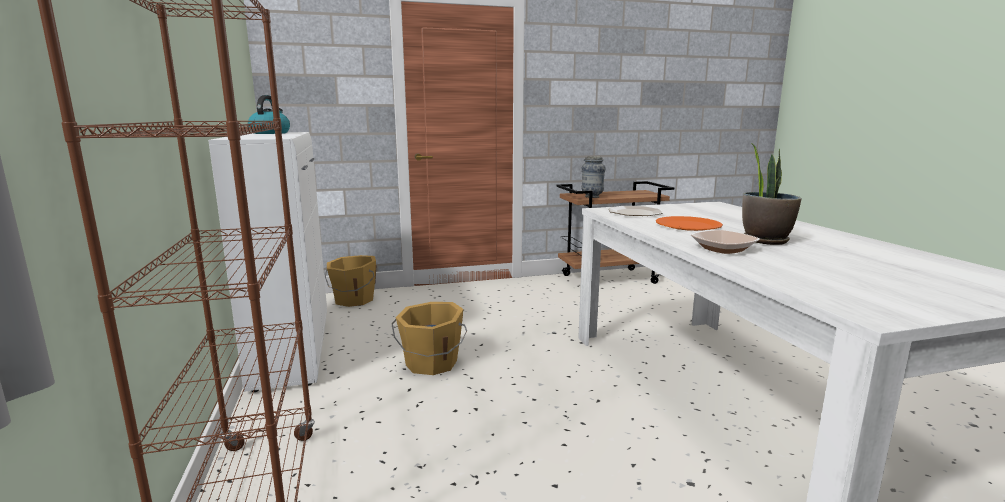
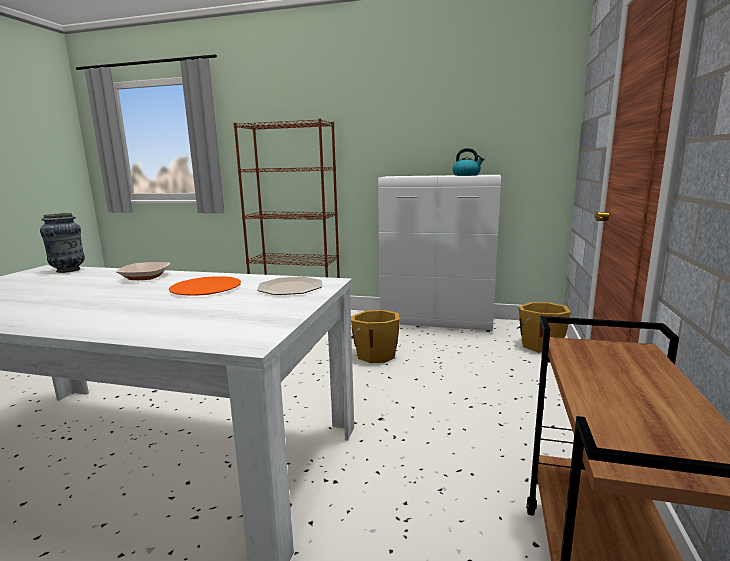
camera: 120 degrees right, 0 degrees up
(592, 197) = (588, 357): vase -> vase (68, 270)
(765, 240) = (117, 293): potted plant -> none

